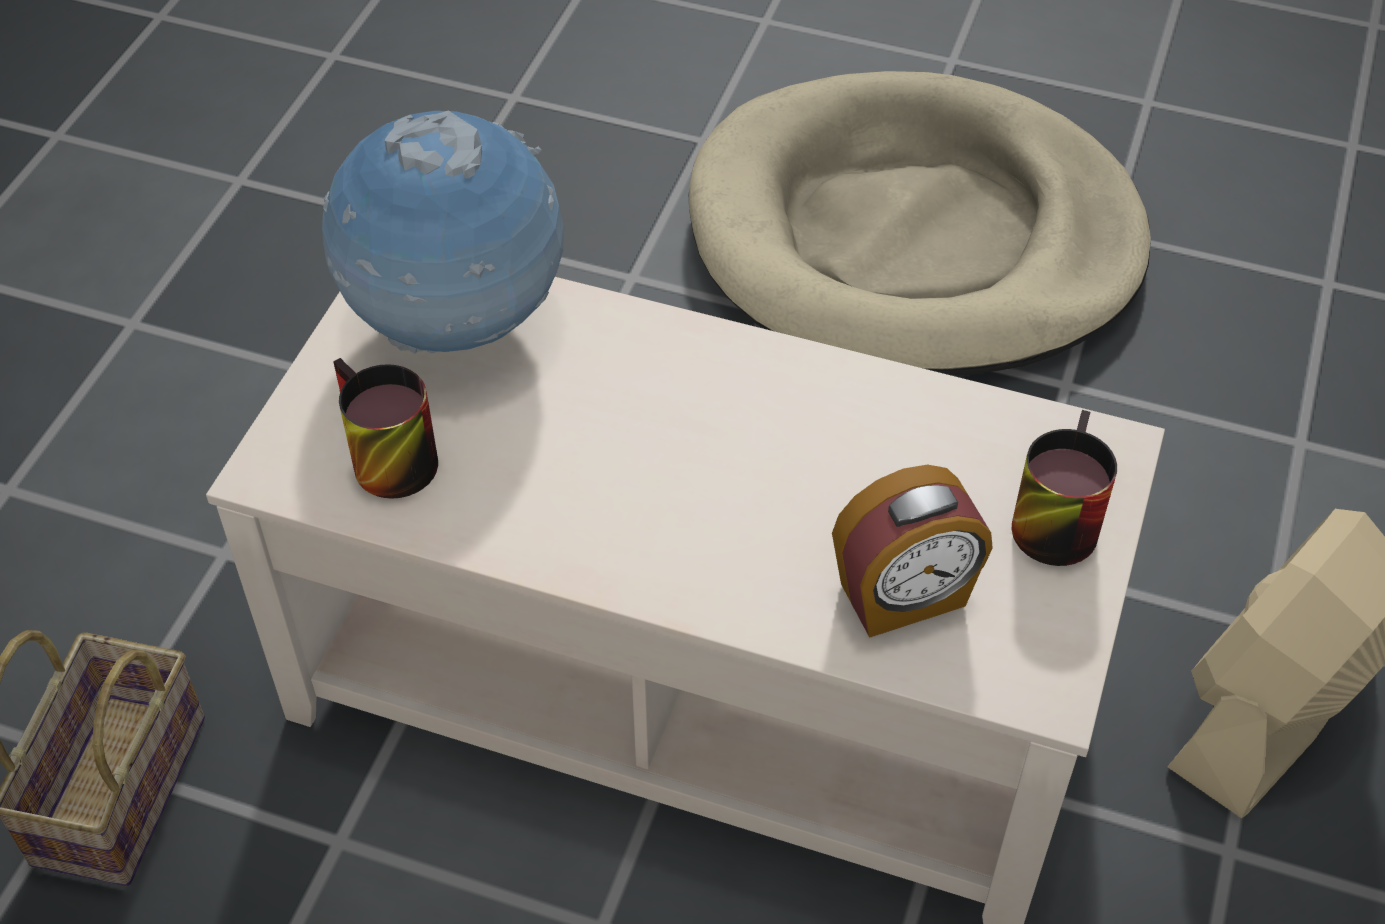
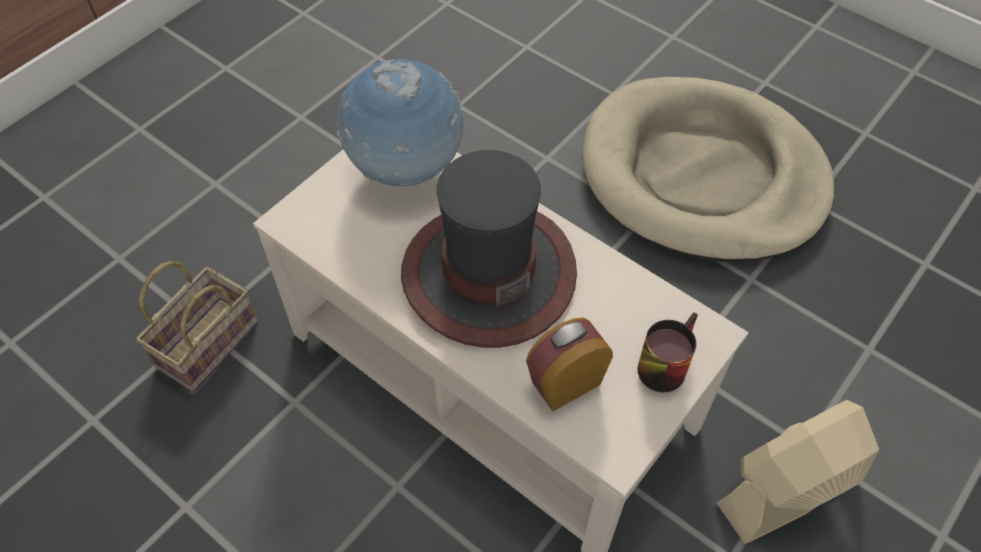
camera: 20 degrees right, 5 degrees up
(380, 460) = (339, 229): mug -> none
(687, 458) = (488, 273): none -> hat
(904, 597) = (565, 382): alarm clock -> alarm clock turned 150 degrees clockwise

